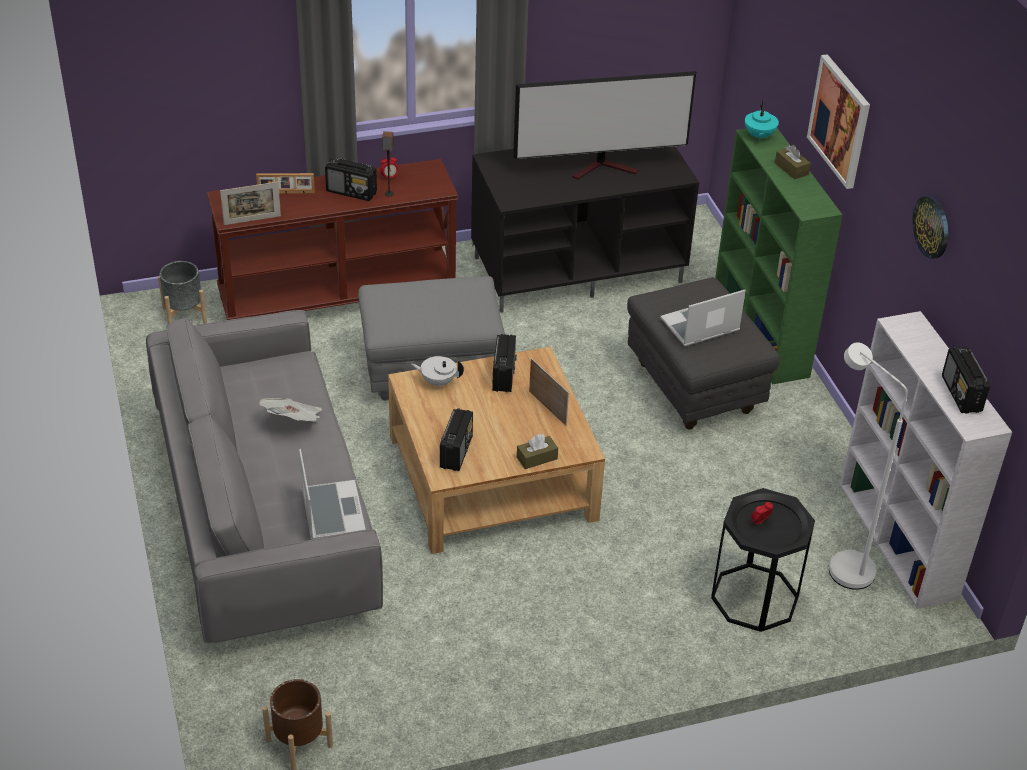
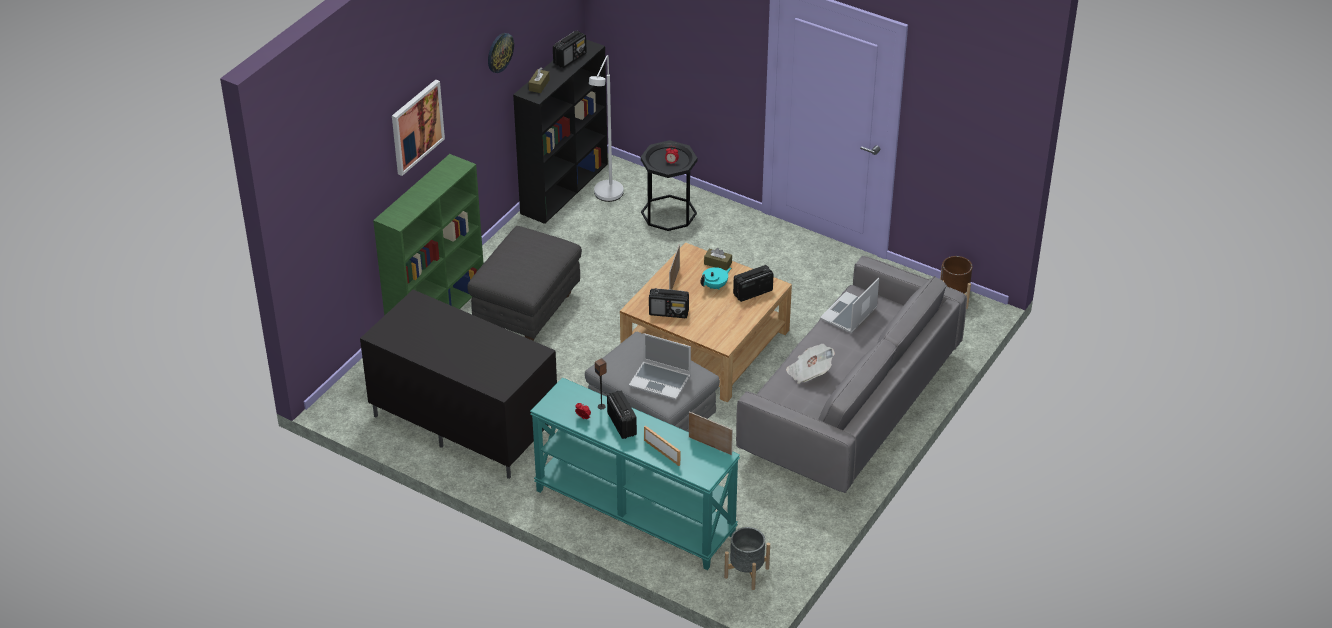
camera: 130 degrees left, 0 degrees up
(338, 297) = (633, 513): brown console table -> turquoise console table
(438, 381) = (708, 333): white teapot -> none
(503, 375) = (669, 312): radio -> radio turned 135 degrees counterclockwise
(604, 168) = (446, 335): television -> none
(699, 326) = (533, 258): laptop -> laptop (661, 381)
(759, 136) = (397, 219): turquoise teapot -> turquoise teapot (715, 286)
(791, 169) = (421, 190): brown tissue box -> brown tissue box (539, 85)
(898, 541) = (565, 188): white bookcase -> black bookcase

